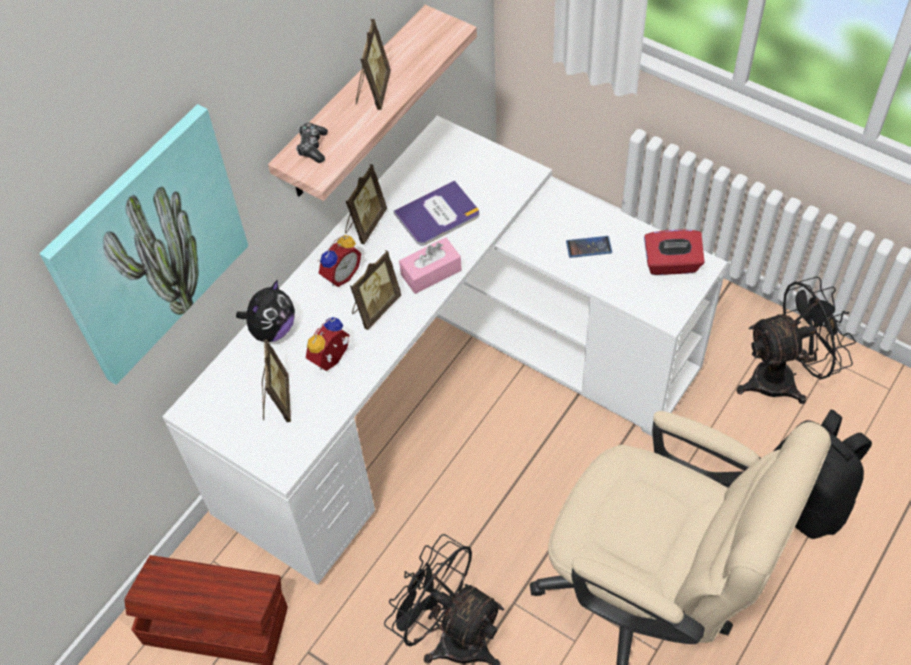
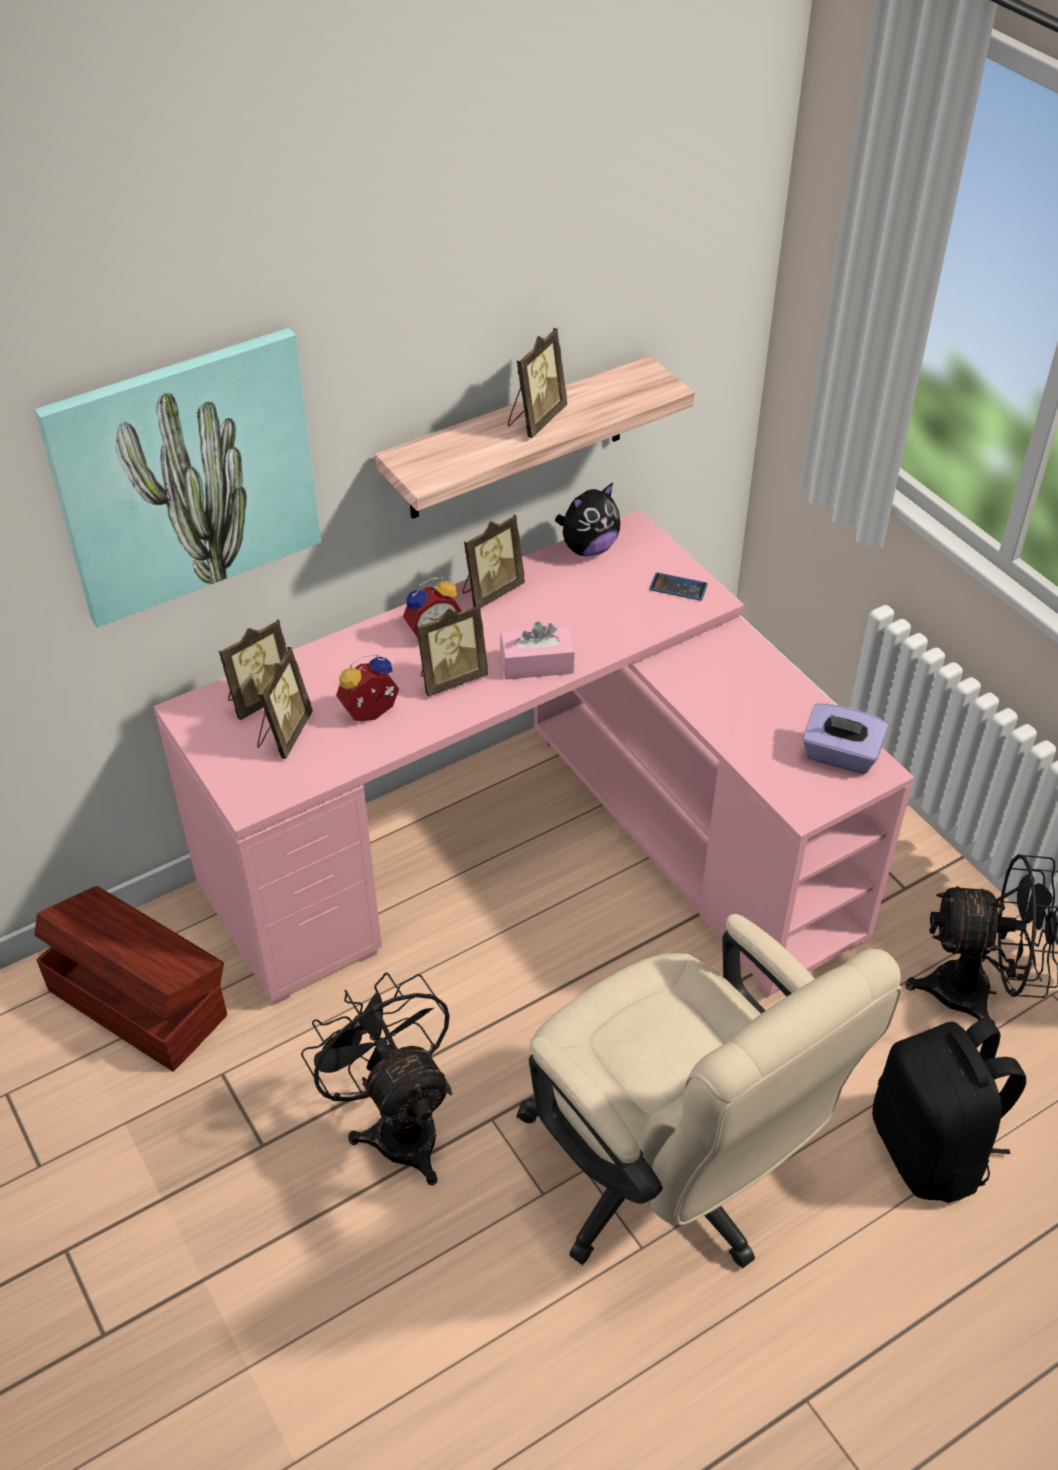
camera: 20 degrees right, 10 degrees down
(241, 379) = (259, 698): none -> picture frame
(272, 329) = (323, 661): plush toy -> plush toy (588, 548)
(312, 147) = (434, 452): game controller -> none
(437, 214) = (580, 608): book -> none
(445, 389) = (539, 851): white desk -> pink desk
(589, 247) = (746, 704): phone -> phone (678, 587)
(671, 264) = (840, 755): red tissue box -> purple tissue box

